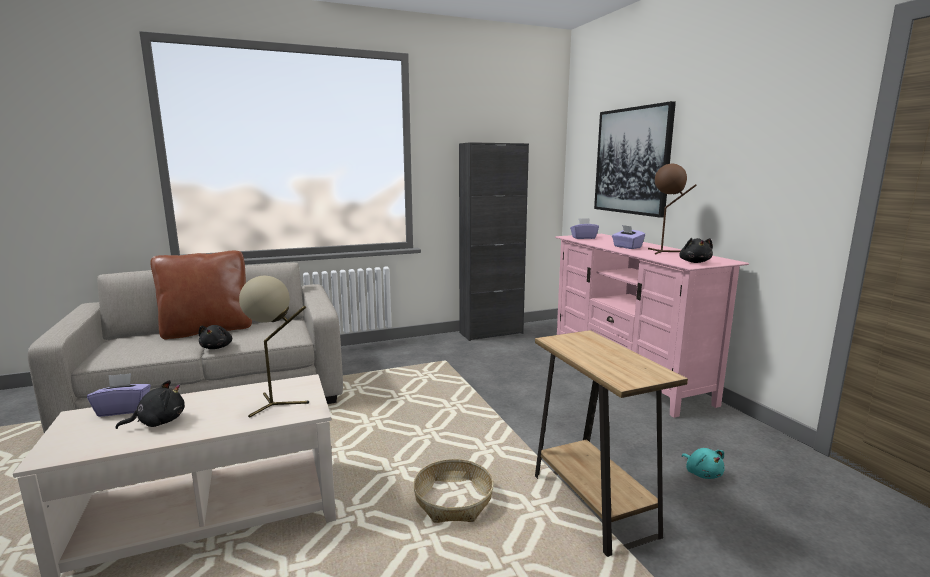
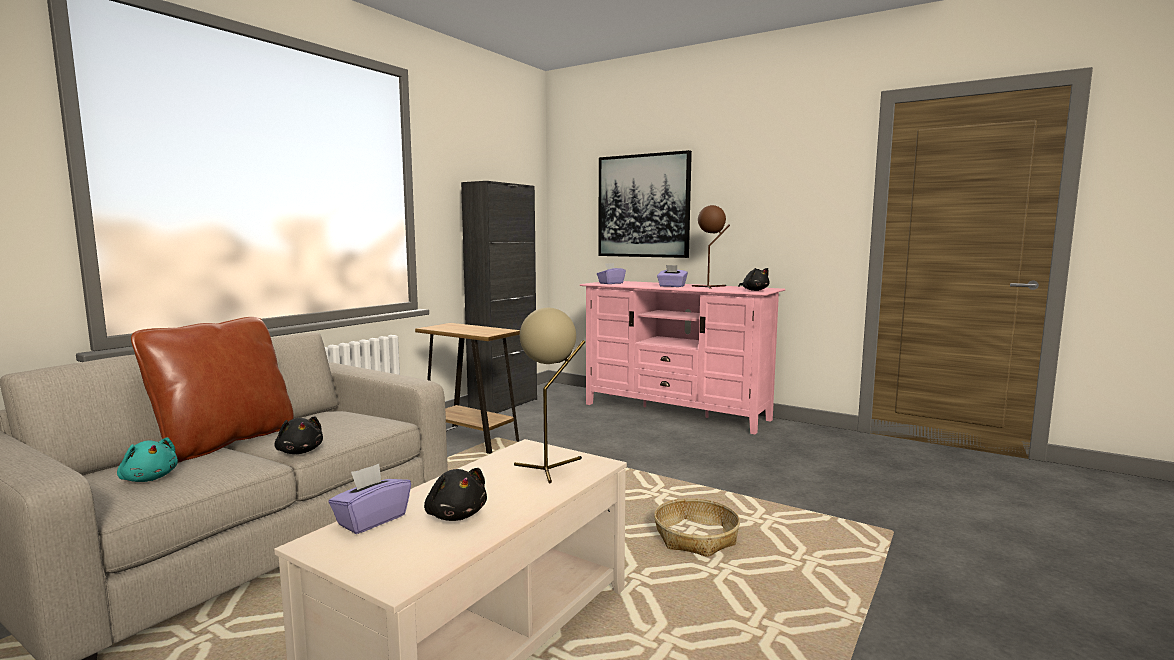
camera: 35 degrees left, 5 degrees down
(158, 422) = (455, 515): black plush toy -> black plush toy turned 120 degrees clockwise
(593, 504) = (792, 504): brown side table -> brown side table (471, 439)
(702, 473) = (824, 463): turquoise plush toy -> turquoise plush toy (149, 478)

